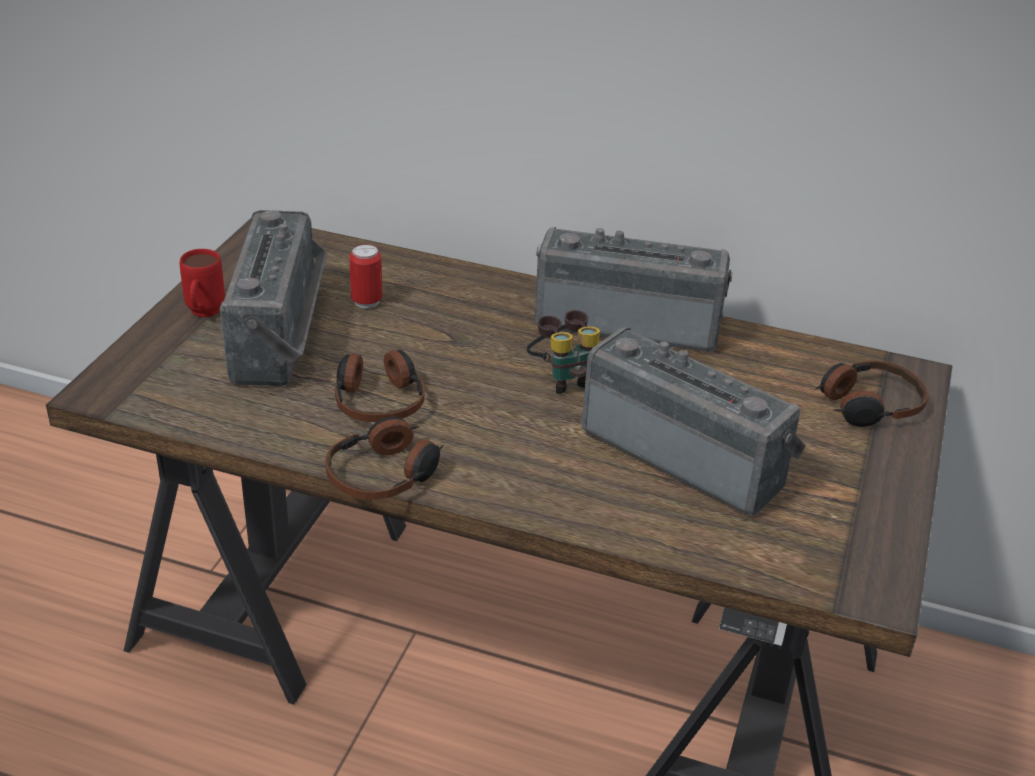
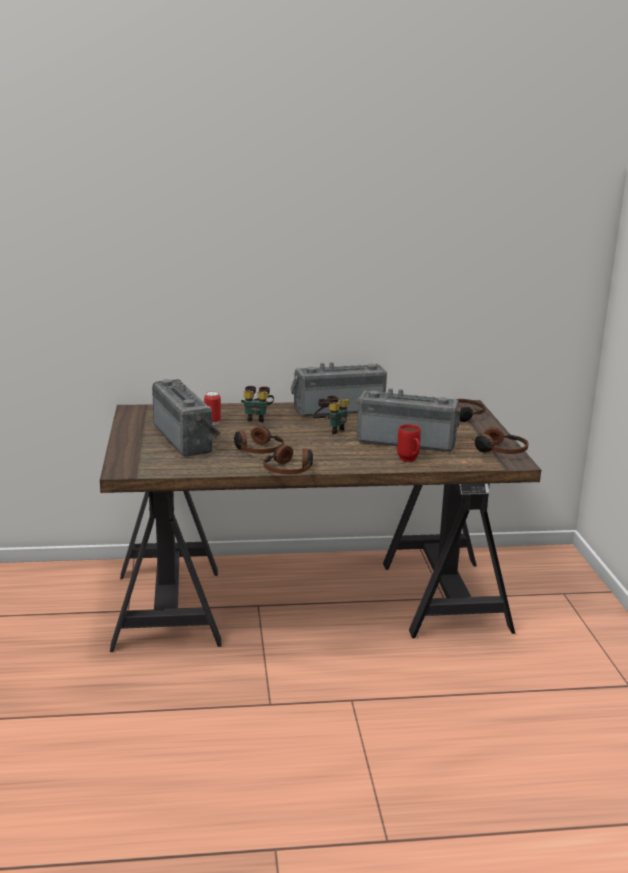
camera: 25 degrees left, 15 degrees down
(203, 314) = (138, 439): red mug -> red mug (409, 460)
(453, 311) = (256, 418): none -> binoculars
(866, 541) = (499, 450): none -> headphones

